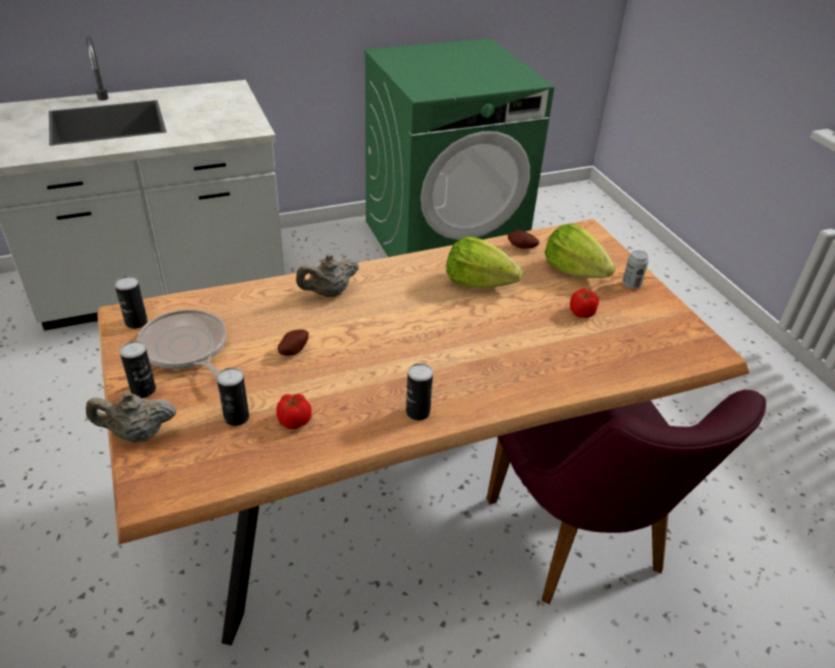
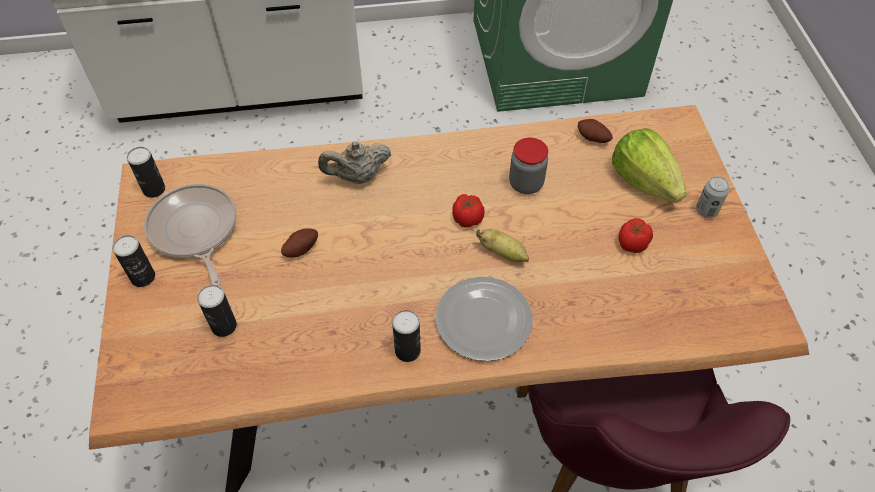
camera: 15 degrees right, 15 degrees up
(137, 434) = (126, 330): beige teapot -> none
(294, 420) = (279, 339): tomato -> tomato (467, 218)
(477, 332) = (503, 253): none -> banana
(477, 380) = (483, 319): none -> plate
(478, 282) = (526, 184): lettuce -> jar

